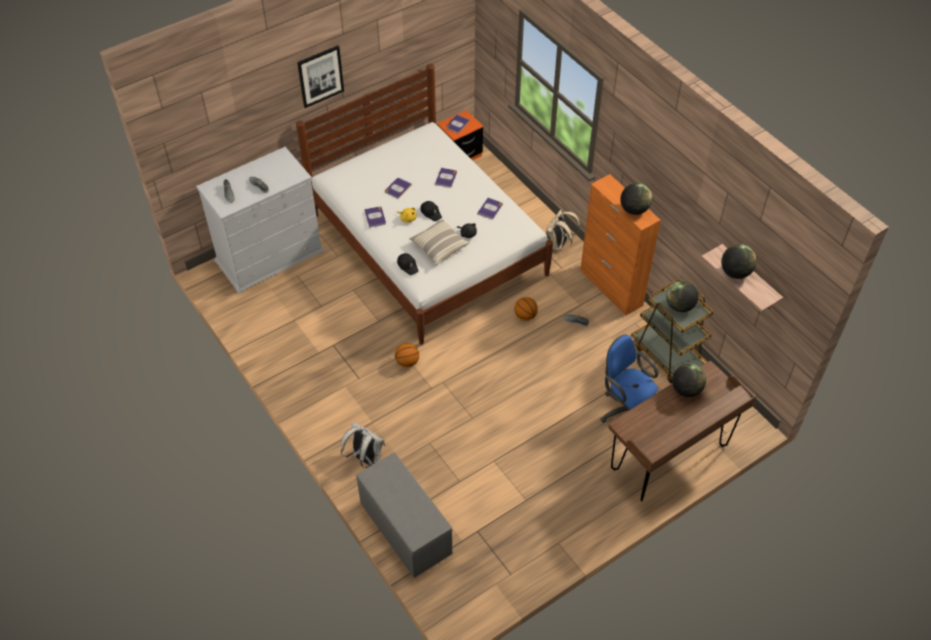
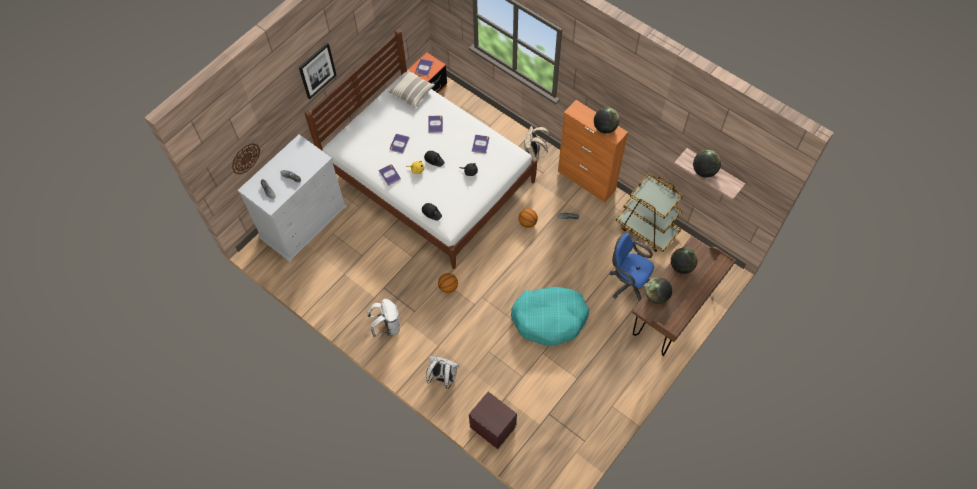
camera: 15 degrees left, 10 degrees up
(213, 151) = (245, 158): none -> wall clock
(321, 386) = (387, 326): none -> white backpack
(404, 528) = (492, 427): grey bench -> brown nightstand
(439, 247) = (451, 189): pillow -> pillow (411, 92)
(515, 425) = (549, 318): none -> turquoise dog bed
(679, 306) = (656, 196): globe -> globe (656, 296)

